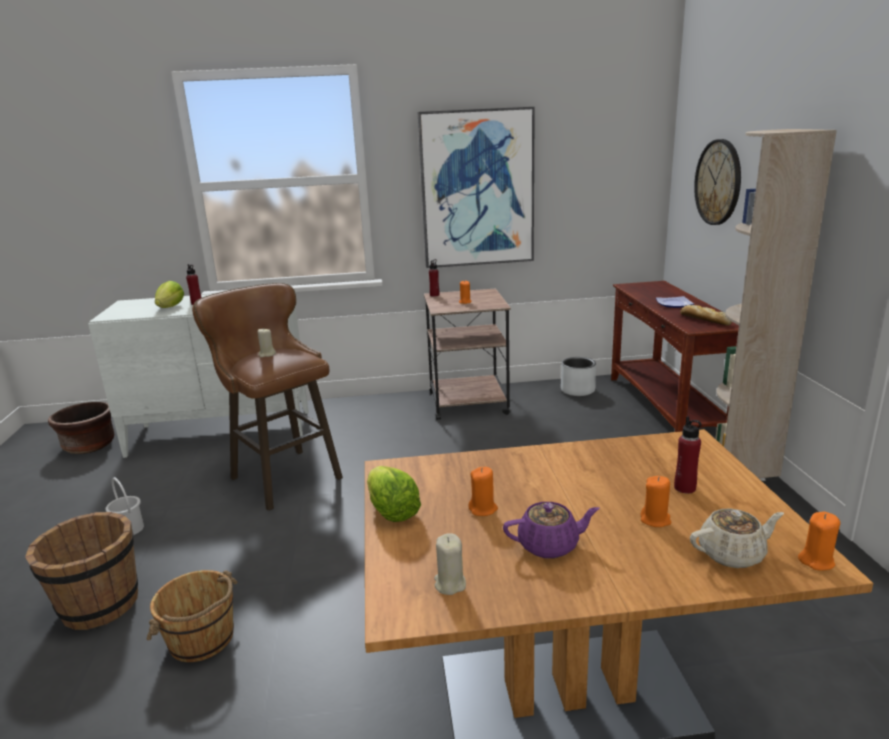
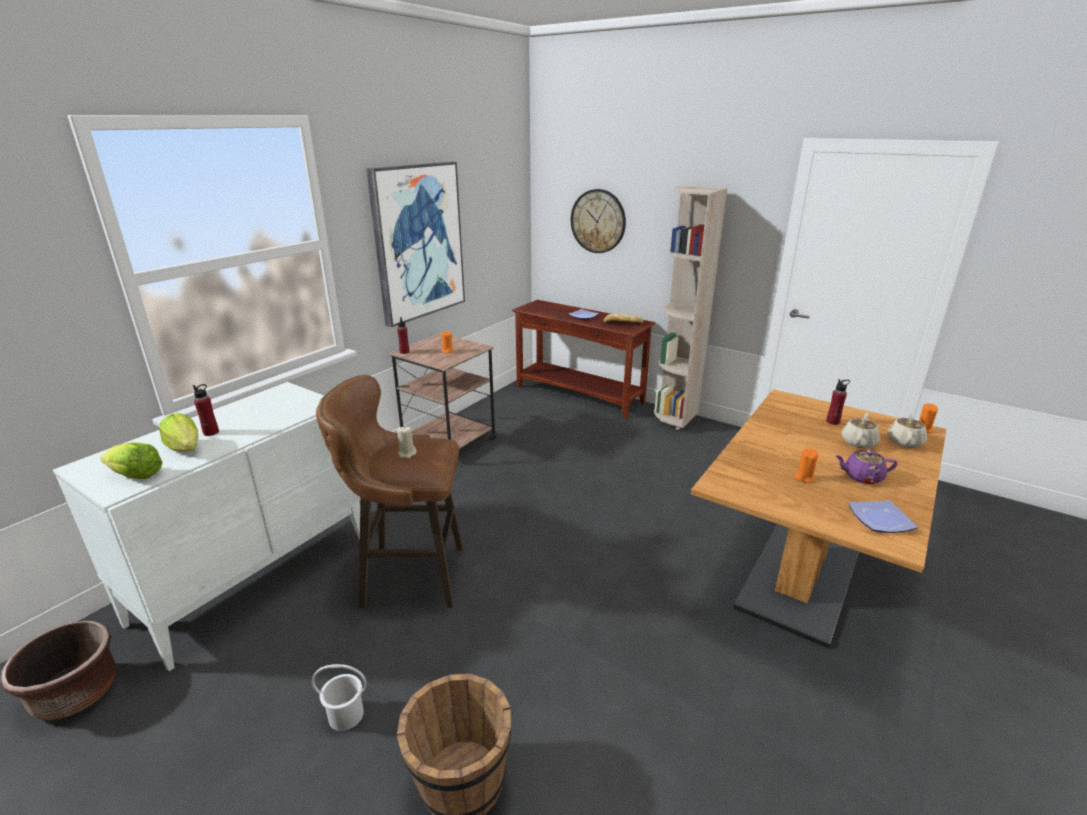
camera: 50 degrees left, 5 degrees up
(202, 639) = (594, 721): brown bucket -> none
(391, 511) = (778, 505): lettuce -> lettuce (136, 476)
(449, 584) = (880, 519): beige candle -> plate
(549, 545) = (861, 477): purple teapot -> purple teapot turned 120 degrees counterclockwise
(577, 390) = (509, 403): white planter -> none
(655, 520) = (858, 442): orange candle -> beige teapot

